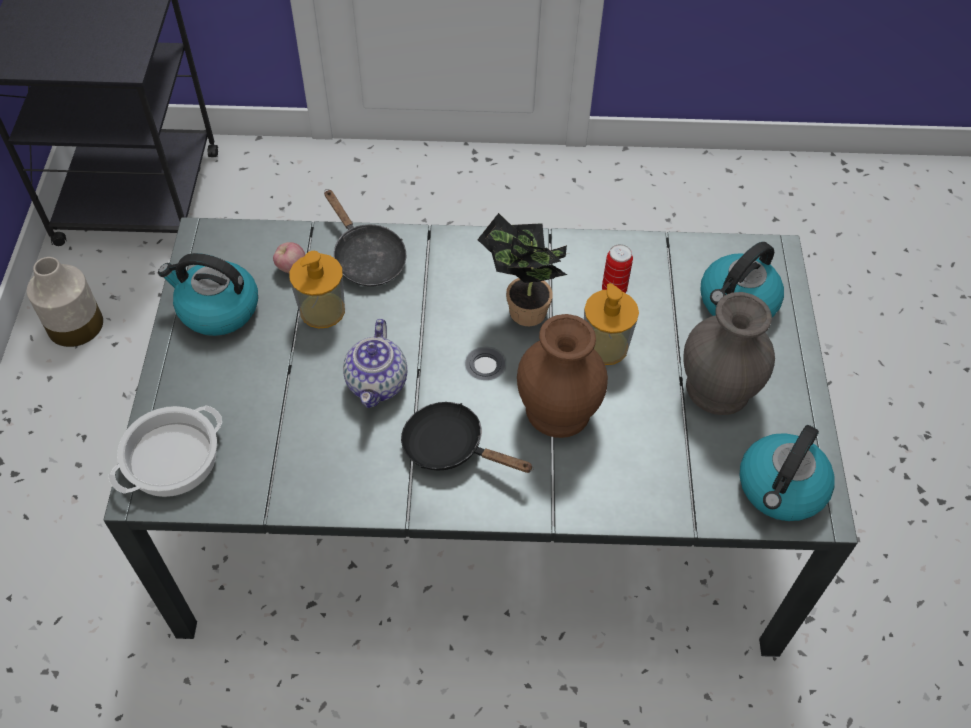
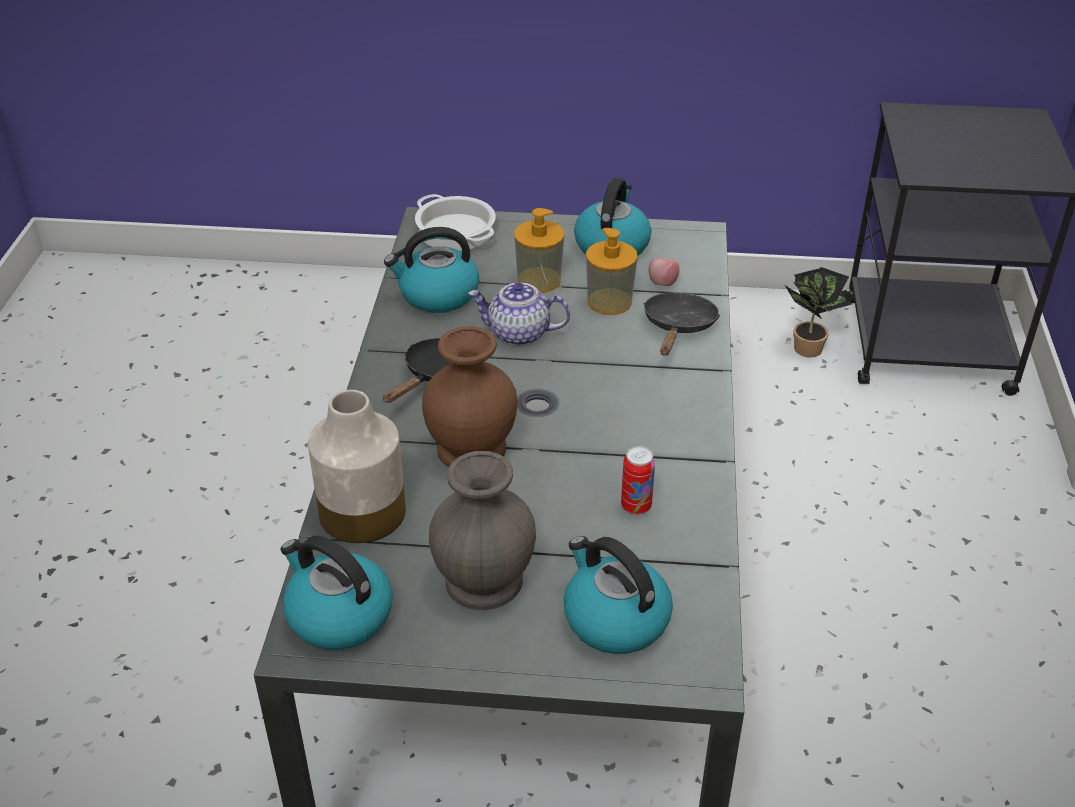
camera: 95 degrees right, 15 degrees down
(74, 325) = (750, 320): beige vase -> beige vase (361, 511)
(305, 463) = (437, 295): none -> kettle
(366, 258) = (678, 327): black frying pan -> black frying pan turned 135 degrees clockwise
(521, 310) = (606, 431): potted plant -> potted plant (808, 346)
(605, 346) = (553, 491): soap dispenser -> soap dispenser (539, 280)

